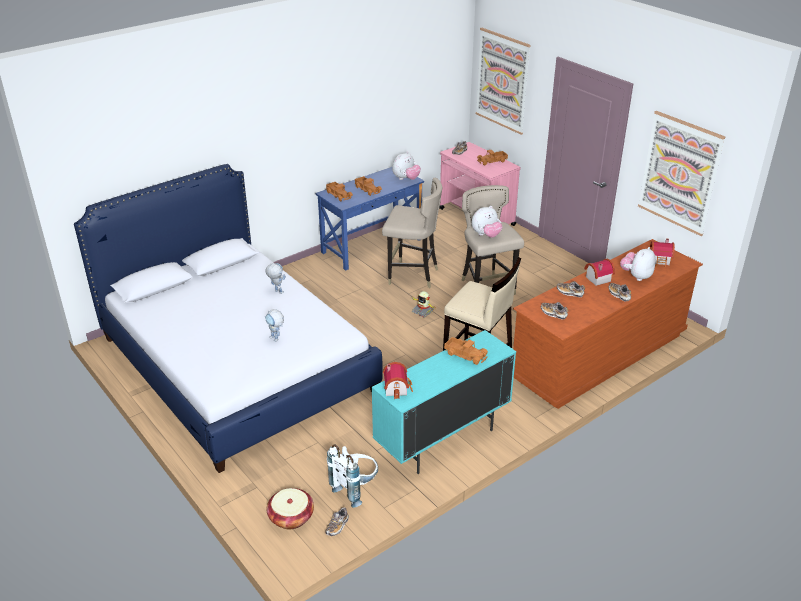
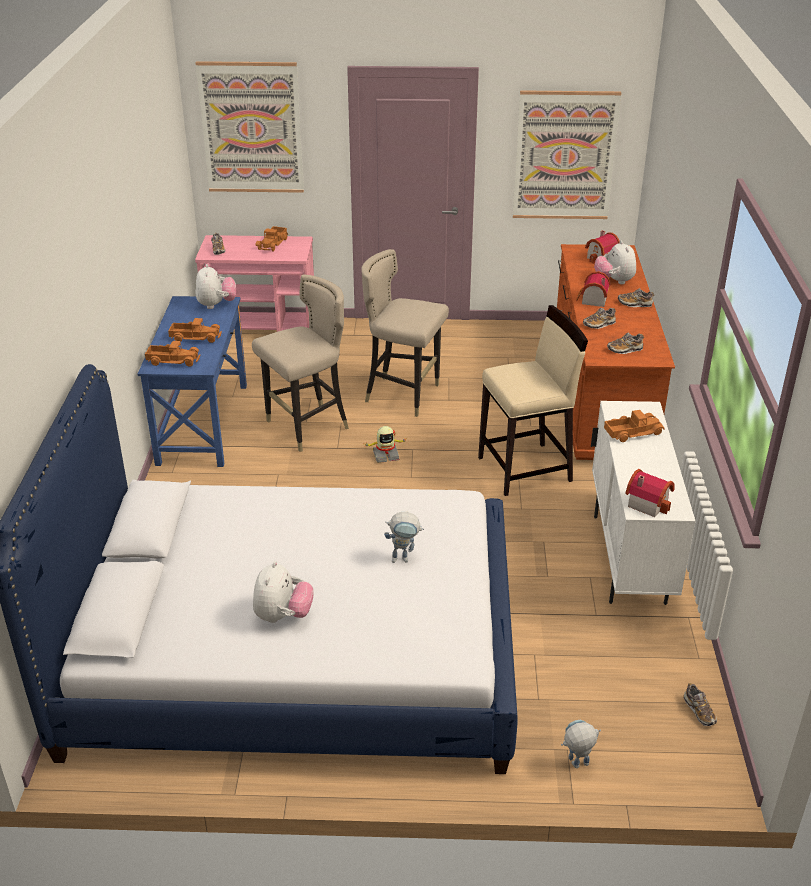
camera: 50 degrees left, 0 degrees up
(276, 291) = (294, 511): toy robot -> toy robot (576, 766)
(291, 517) = (650, 744): basket -> none
(355, 488) = (647, 664): white backpack -> none
(442, 441) = (628, 559): turquoise cabinet -> white cabinet
(486, 235) = (411, 318): plush toy -> plush toy (283, 616)

